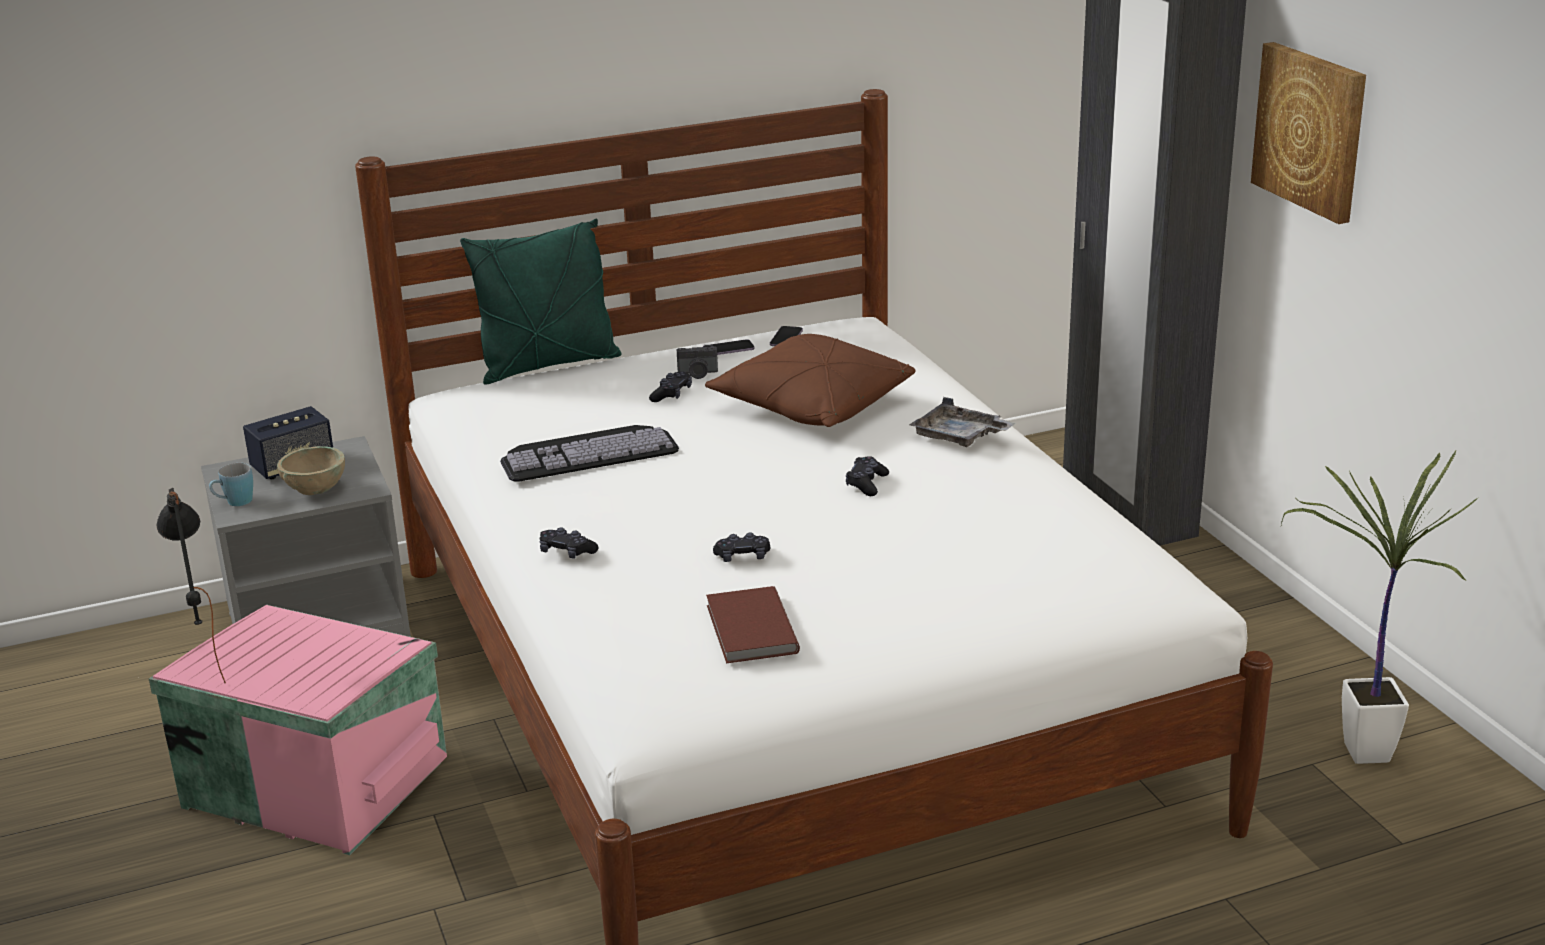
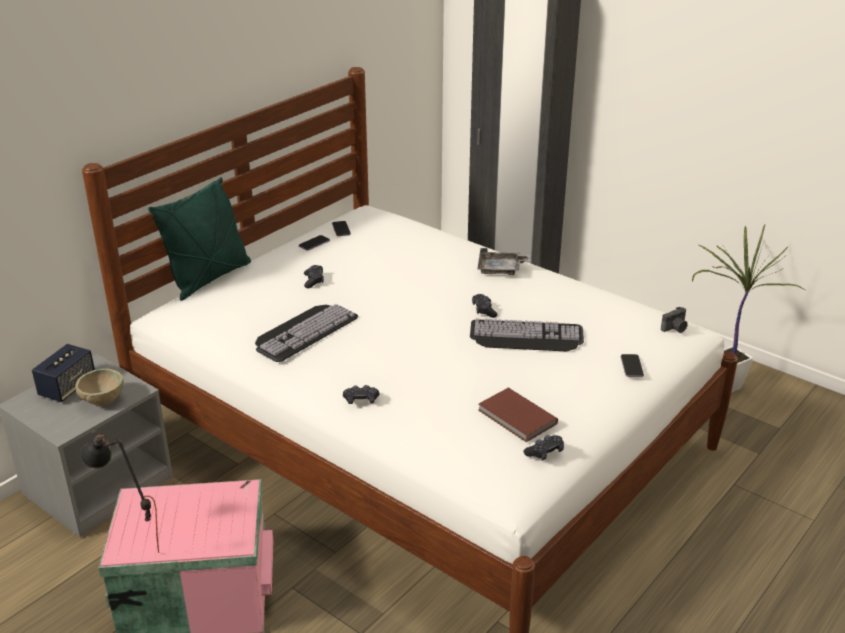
camera: 30 degrees left, 5 degrees up
(234, 503) = (52, 425): blue mug -> none
(698, 374) = (314, 264): camera -> camera (675, 328)
(742, 557) = (465, 374): black game controller -> black game controller (545, 452)
(811, 406) = (402, 269): brown pillow -> none
(886, 532) = (525, 337): none -> keyboard
(1009, 612) = (631, 366): none -> phone
(1311, 130) = (631, 62): picture -> none

